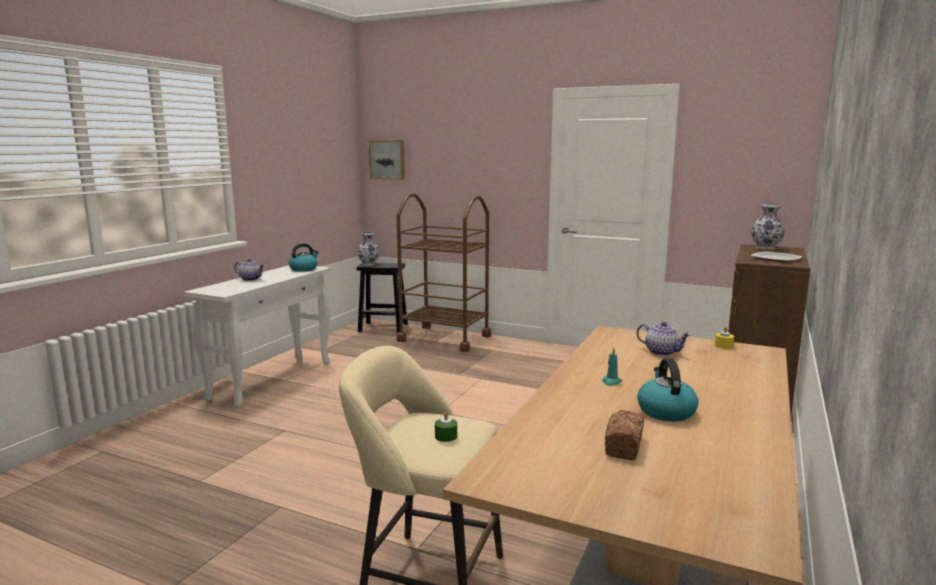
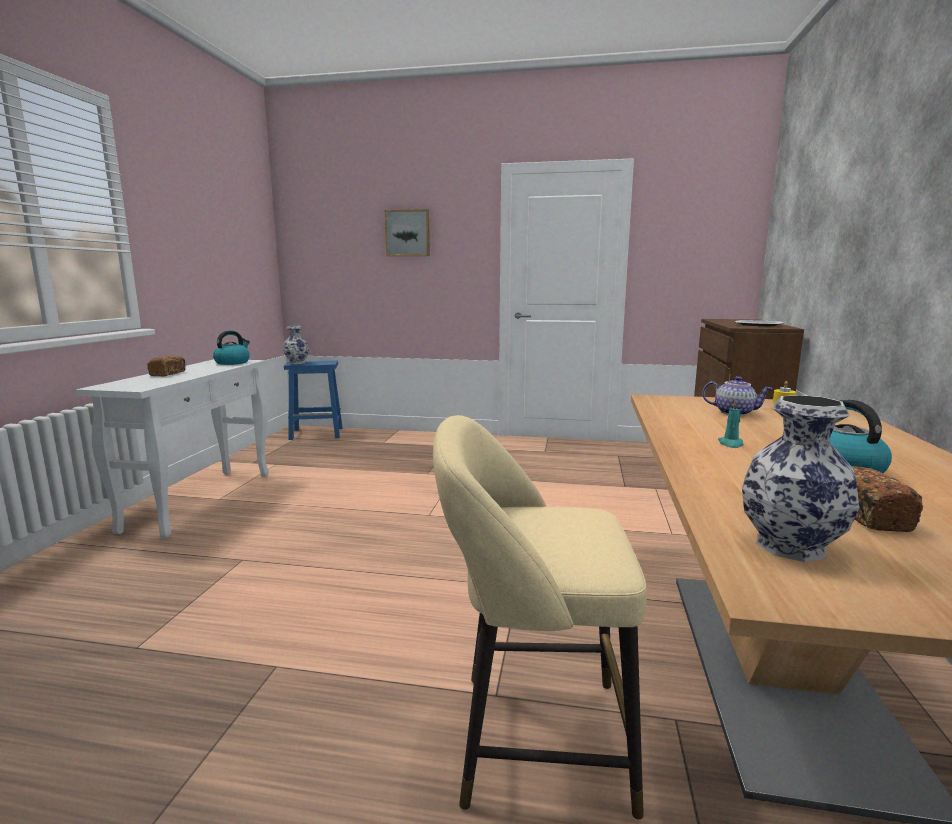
camera: 15 degrees left, 0 degrees up
(251, 279) = (168, 373): teapot -> bread
(384, 328) = (317, 433): black stool -> blue stool
(387, 159) = (311, 245): picture -> picture (408, 233)
(444, 338) = (391, 439): brown cart -> none
(446, 436) = (577, 534): green candle -> none
(766, 248) = (730, 320): vase -> vase (791, 545)

